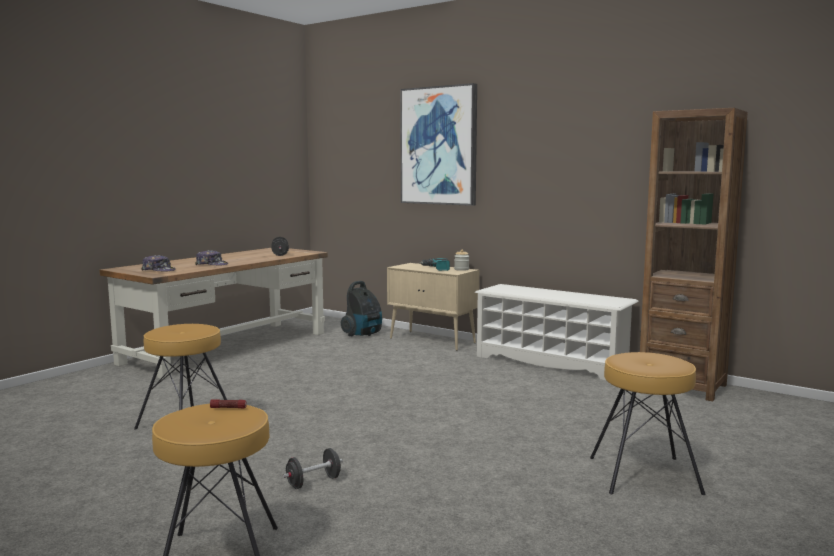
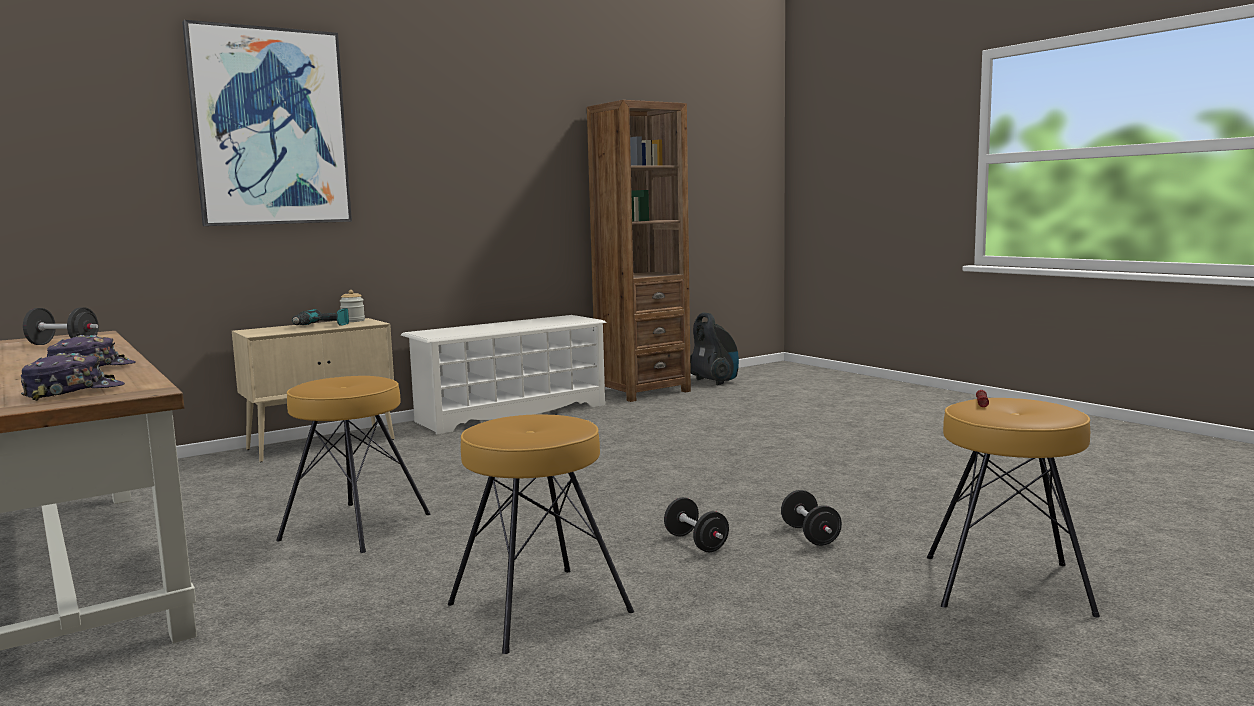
camera: 70 degrees left, 0 degrees up
(289, 449) = (696, 543): none -> black dumbbell
(363, 334) = (201, 474): vacuum cleaner -> vacuum cleaner (714, 381)
(643, 474) = (839, 430): brown stool -> brown stool (355, 526)

